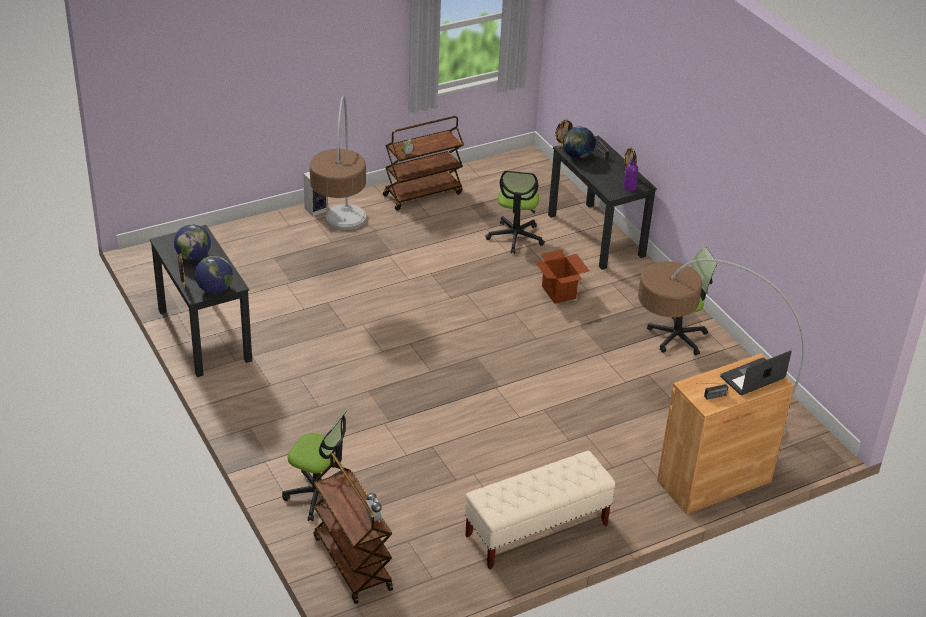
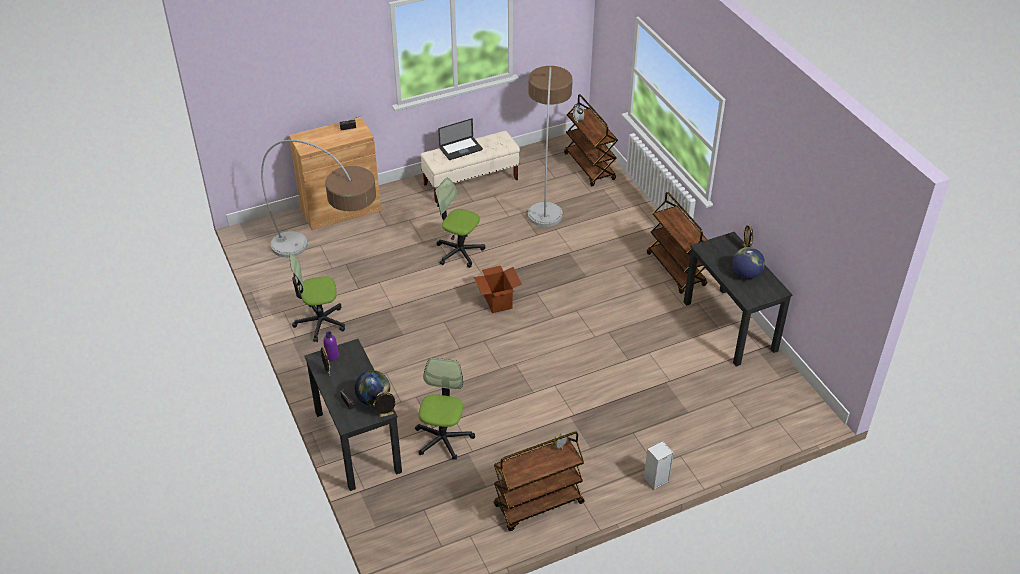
camera: 175 degrees left, 5 degrees up
(215, 289) = (718, 244): globe -> none
(251, 400) = (676, 270): none -> brown cart
(319, 495) = (615, 204): office chair -> office chair (459, 252)
(342, 251) = (621, 420): floor lamp -> floor lamp (546, 185)
(559, 292) = (413, 369): cardboard box -> cardboard box (498, 302)
(752, 378) = (316, 139): laptop -> laptop (461, 149)

